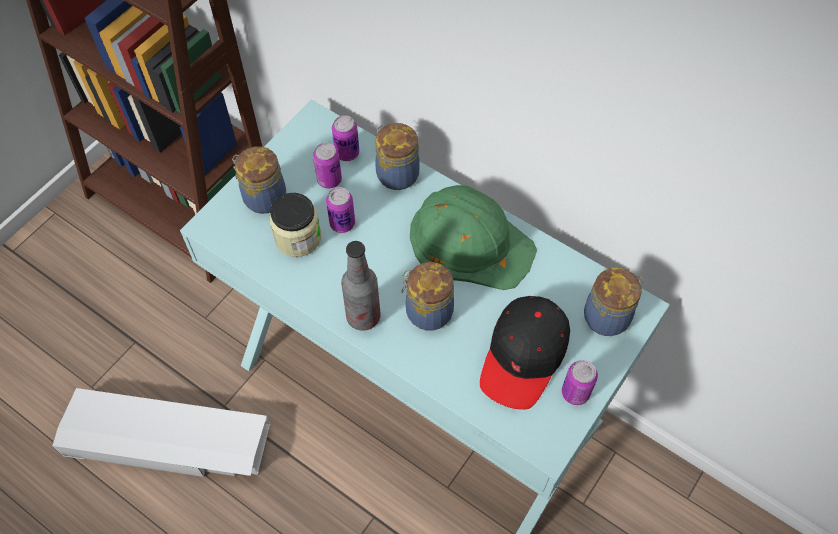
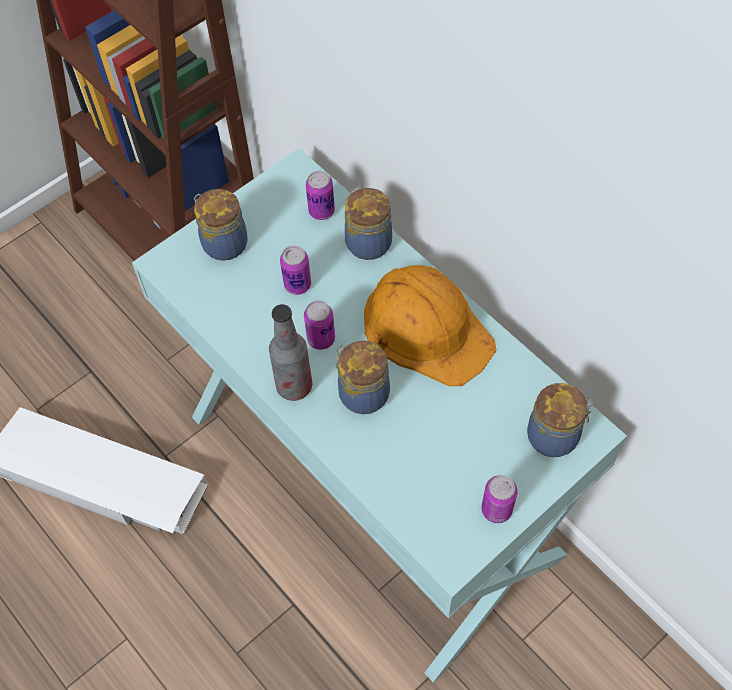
camera: 15 degrees right, 0 degrees up
(298, 238) = (248, 291): jar -> none
(329, 180) = (296, 236): can -> can (321, 339)
(470, 241) = (427, 327): green hard hat -> orange hard hat
(524, 356) = (451, 460): black cap -> none

